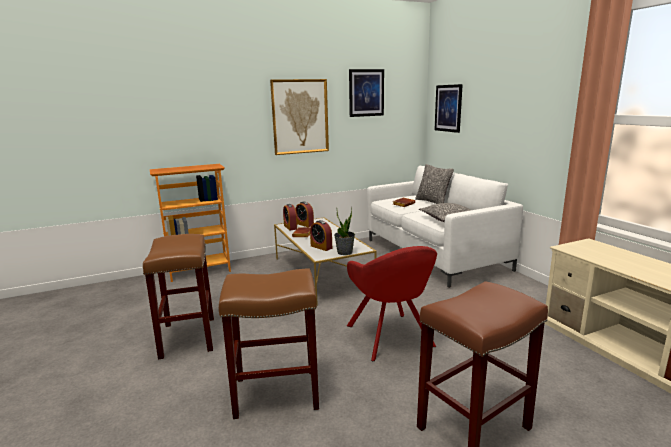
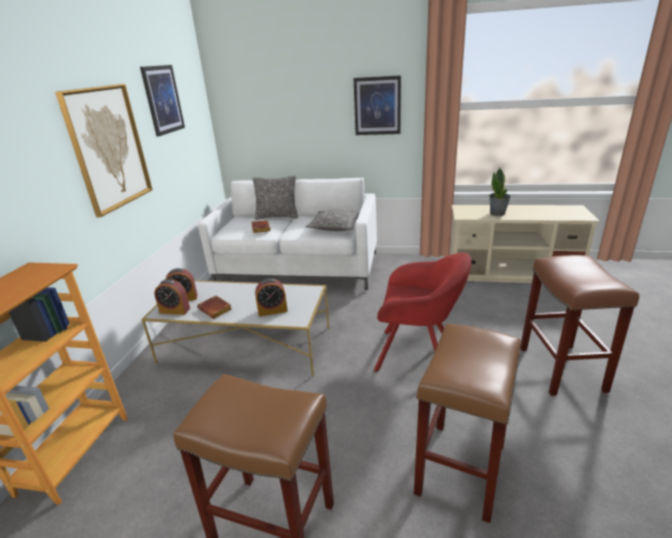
camera: 55 degrees left, 10 degrees up
(345, 252) = (308, 302): potted plant -> potted plant (497, 213)
(448, 108) = (250, 109): picture -> picture (377, 106)

